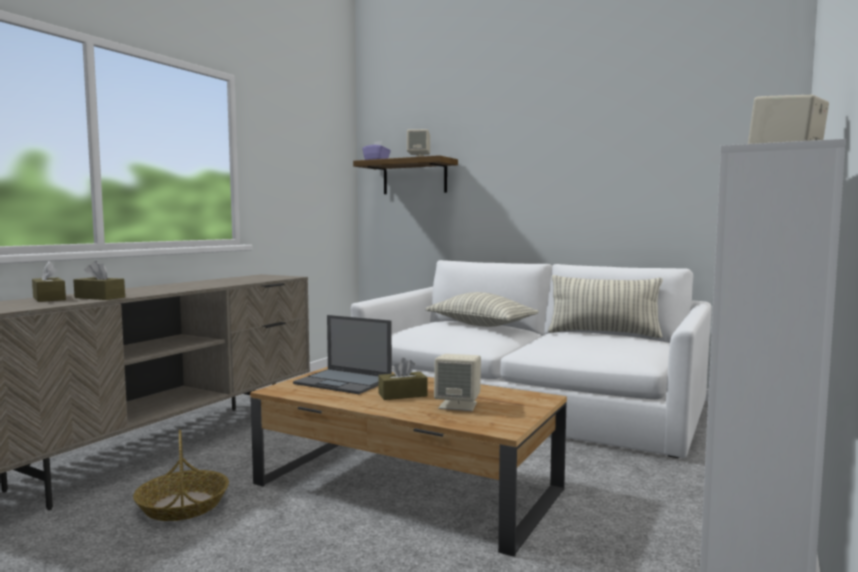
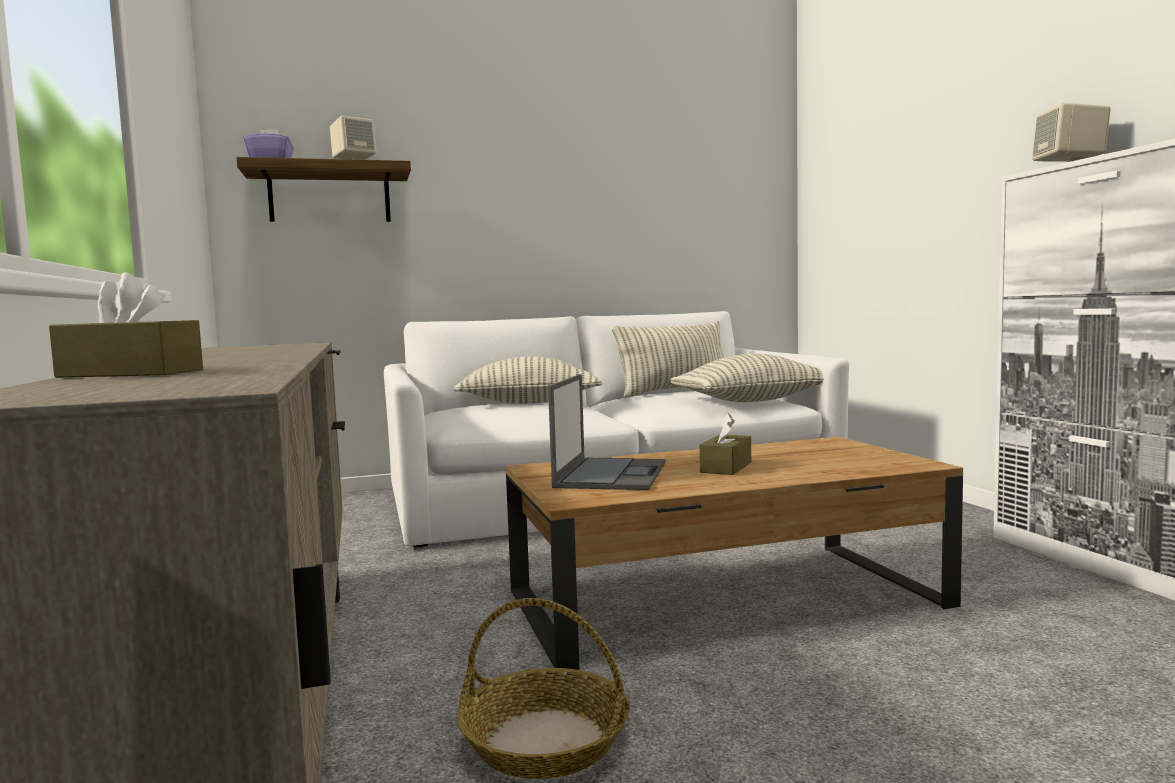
camera: 45 degrees left, 0 degrees up
(100, 297) = (246, 364): brown tissue box -> none
(344, 382) = (611, 474): laptop -> laptop turned 60 degrees counterclockwise
(458, 405) = (810, 461): beige speaker -> none
(619, 353) = (752, 401): none -> pillow

